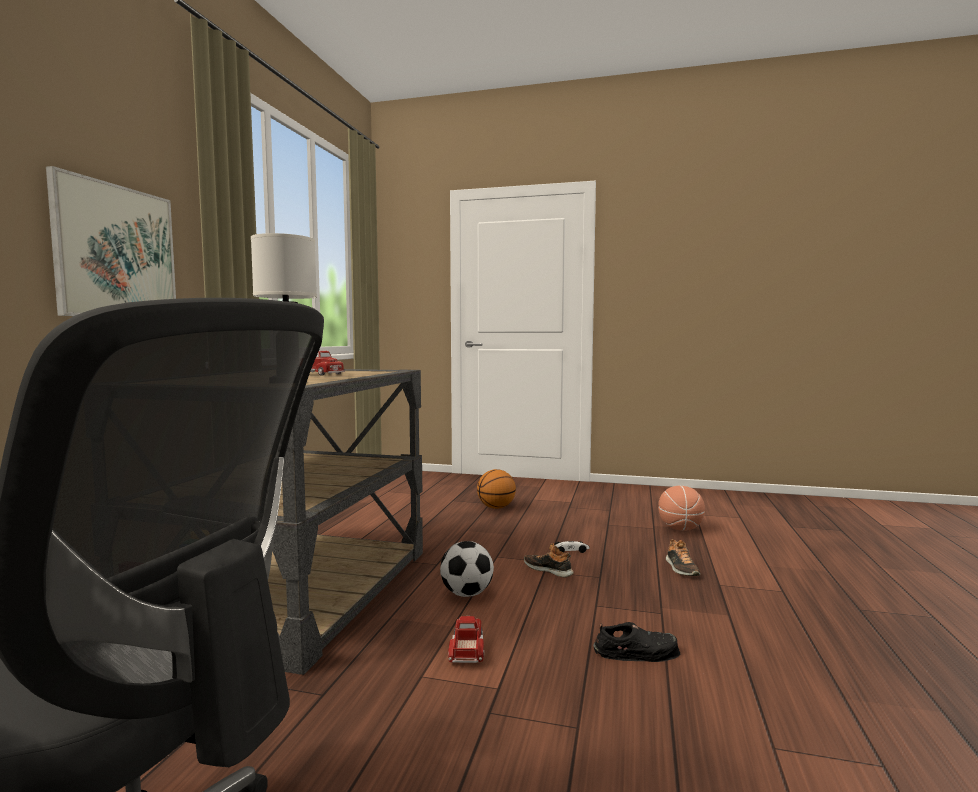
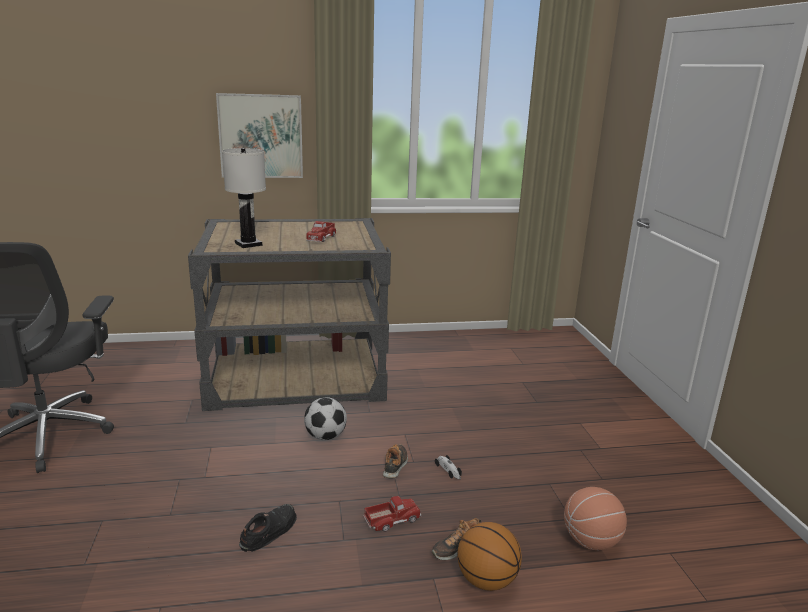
camera: 65 degrees right, 15 degrees up
(467, 649) = (247, 455): toy truck -> toy truck (392, 519)
(496, 507) = (528, 408): basketball -> basketball (486, 580)
(637, 652) = (269, 531): black shoe -> black shoe turned 120 degrees counterclockwise

